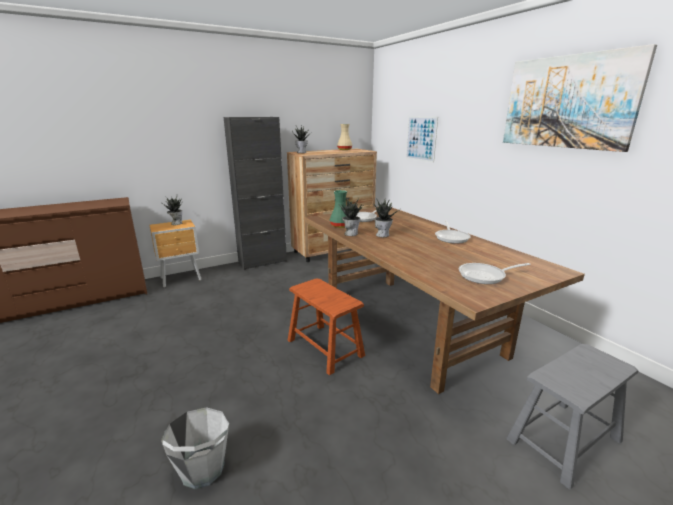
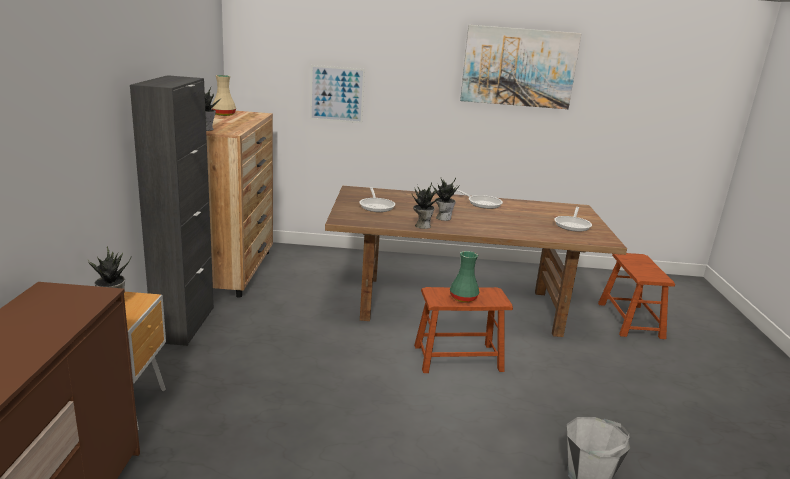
camera: 60 degrees left, 0 degrees up
(340, 226) = (388, 221): green vase -> green vase (463, 298)
(564, 440) = (630, 320): grey stool -> brown stool

